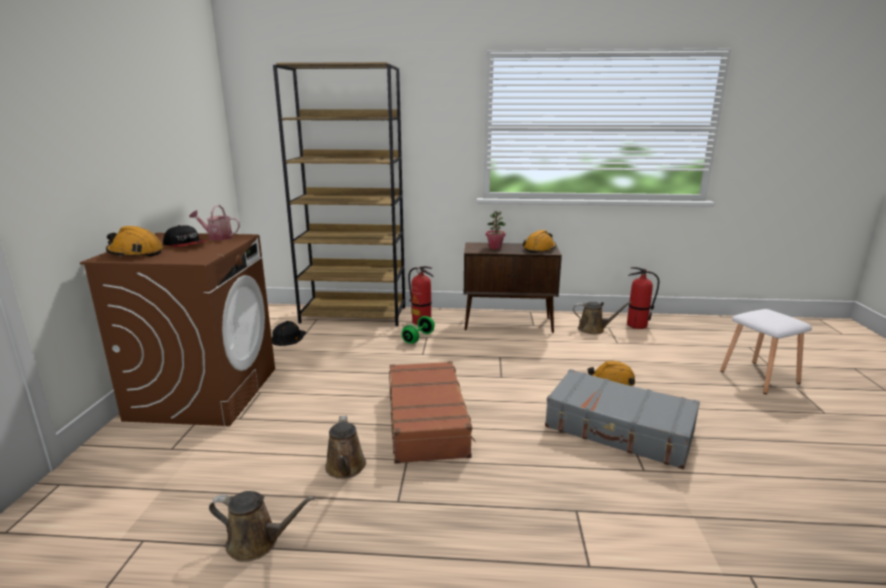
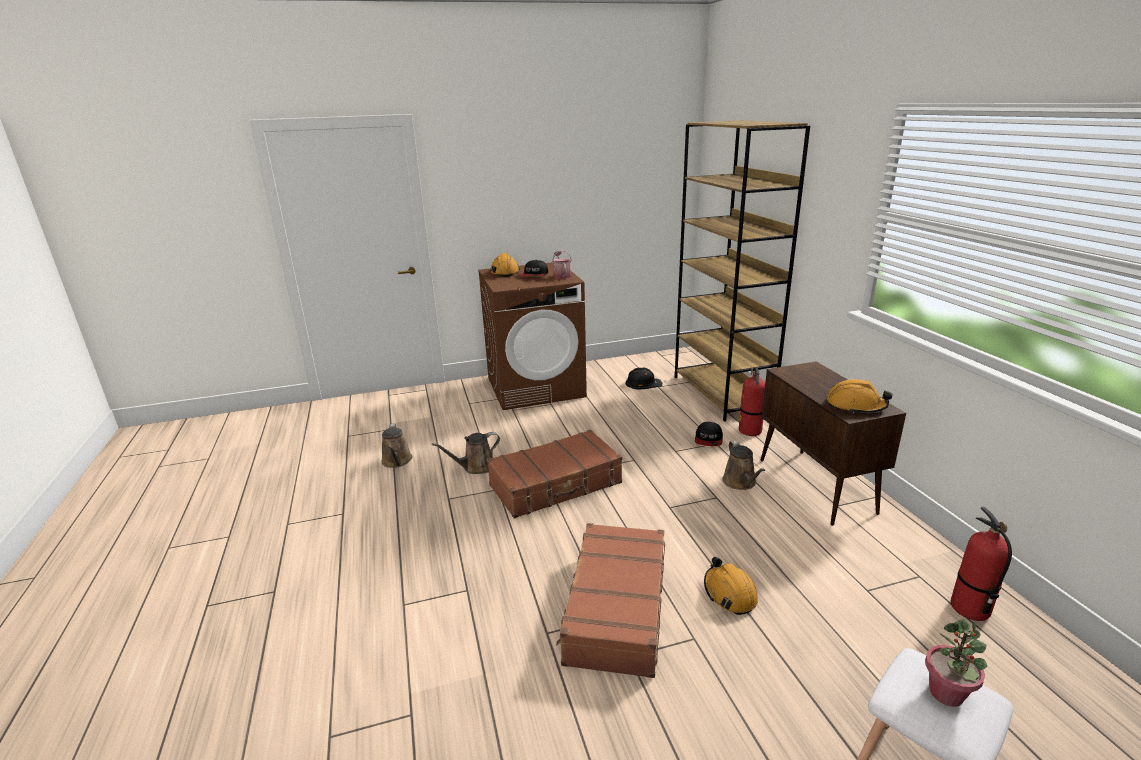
camera: 70 degrees right, 5 degrees up
(418, 338) = (708, 439): green dumbbell -> cap
(495, 247) = (816, 380): potted plant -> potted plant (946, 693)
(594, 329) = (890, 561): brown watering can -> brown watering can (740, 482)
(619, 430) = (615, 608): grey suitcase -> brown suitcase

